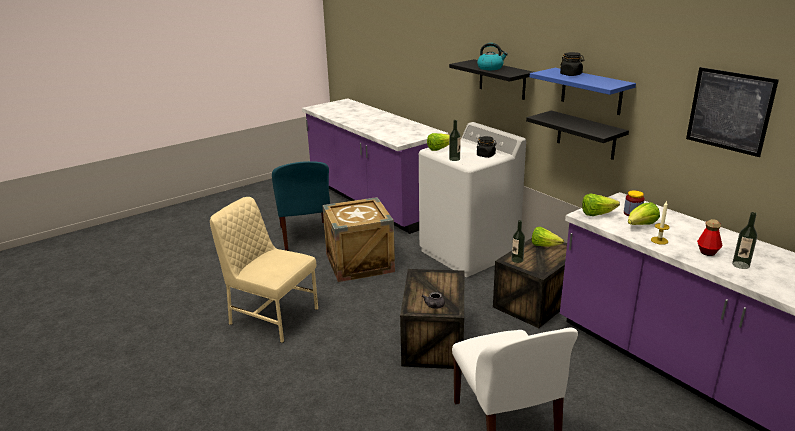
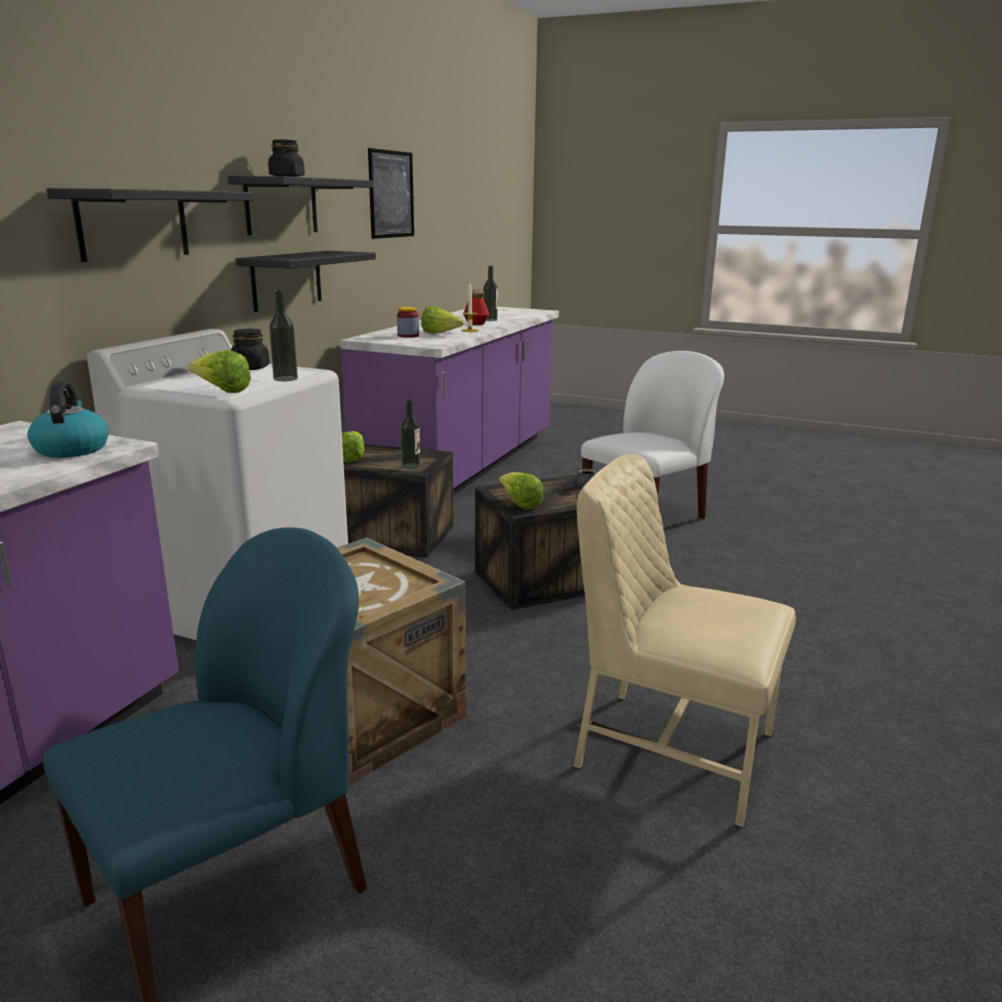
camera: 120 degrees left, 5 degrees down
(272, 316) = (671, 750): beige chair -> beige chair turned 120 degrees clockwise
(490, 68) = (167, 189): kettle -> kettle (71, 449)
(591, 91) = (281, 206): blue shelf -> black shelf
(597, 214) = (426, 342): lettuce -> lettuce (520, 504)

